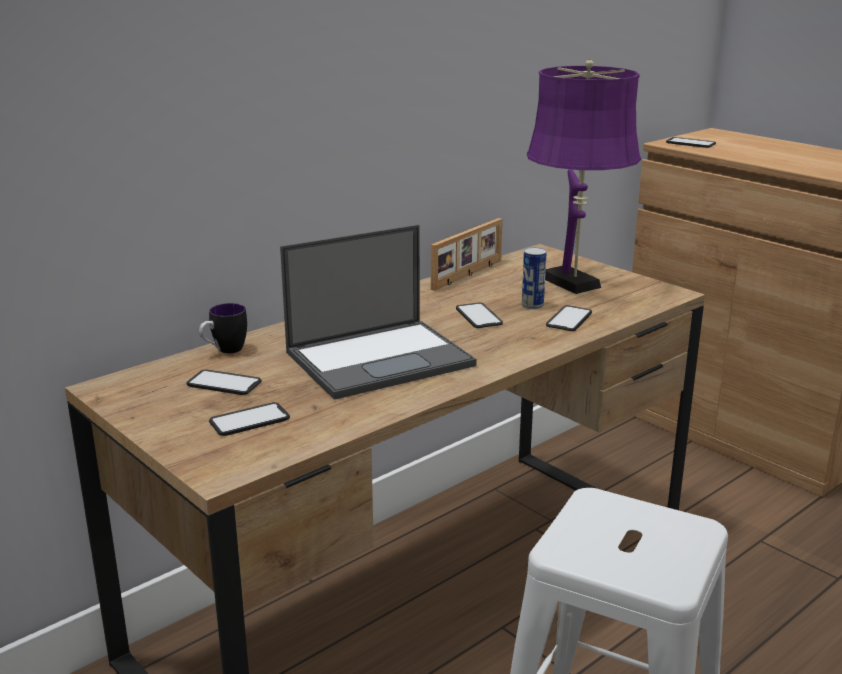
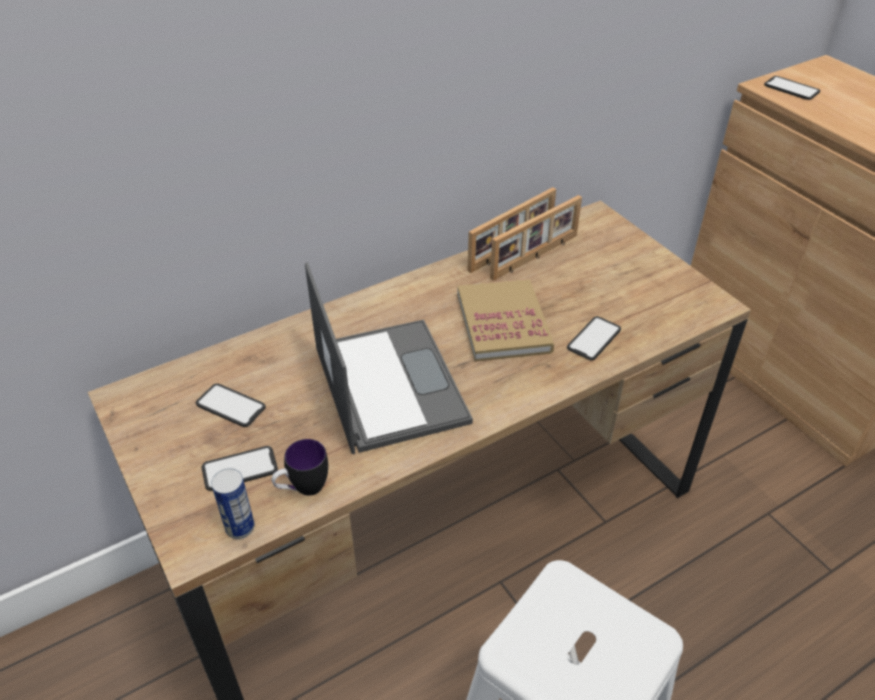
camera: 10 degrees right, 20 degrees up
(224, 351) = (244, 352): mug -> mug (303, 489)
(381, 358) = (388, 383): laptop -> laptop turned 90 degrees counterclockwise
(478, 316) = (503, 323): phone -> book
(493, 278) = (536, 257): none -> picture frame
(532, 305) = (563, 310): can -> can (240, 527)
(574, 284) = (616, 277): purple table lamp -> none

